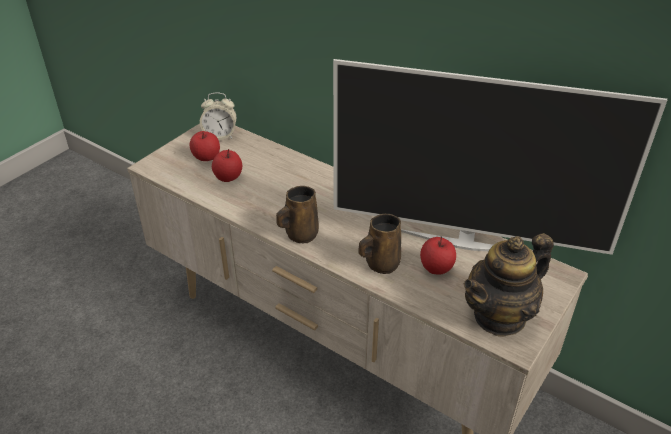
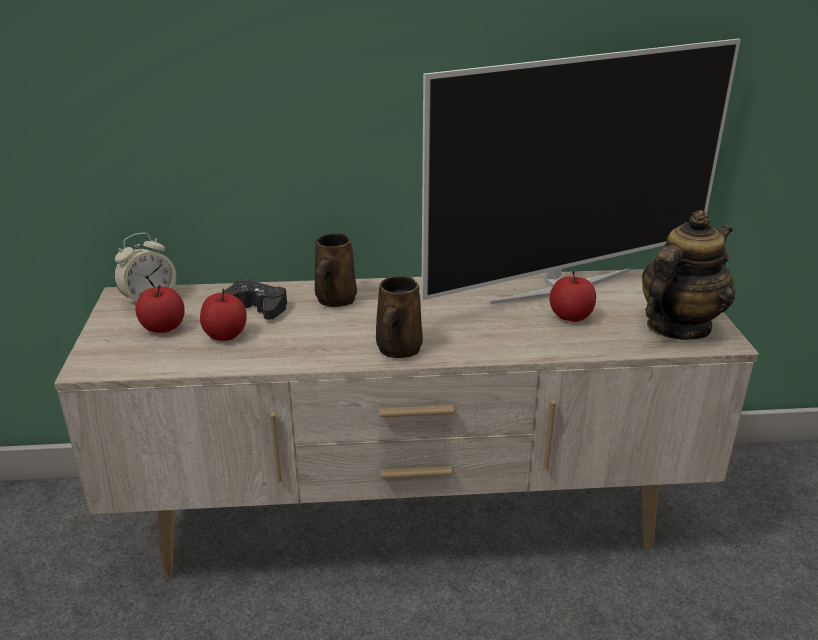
camera: 40 degrees left, 10 degrees down
(265, 166) = (256, 307): none -> black game controller
(380, 264) = (518, 337): brown mug -> brown mug (334, 300)
(500, 316) = (677, 327): teapot -> teapot turned 150 degrees counterclockwise

